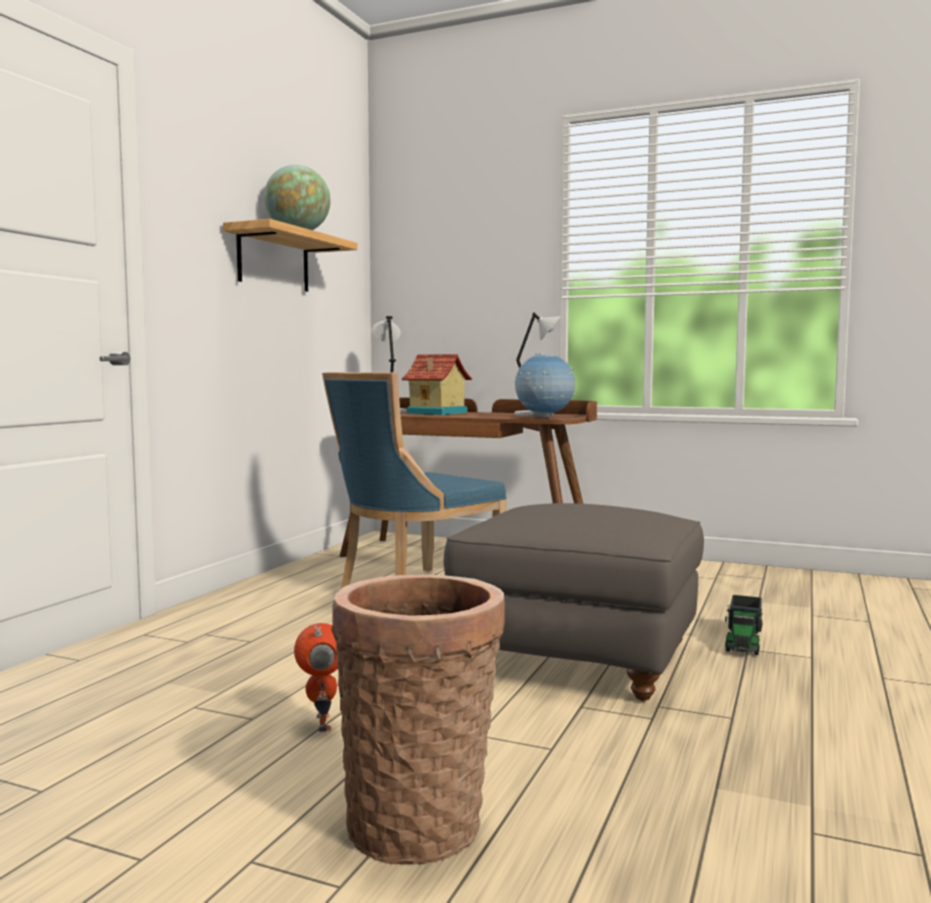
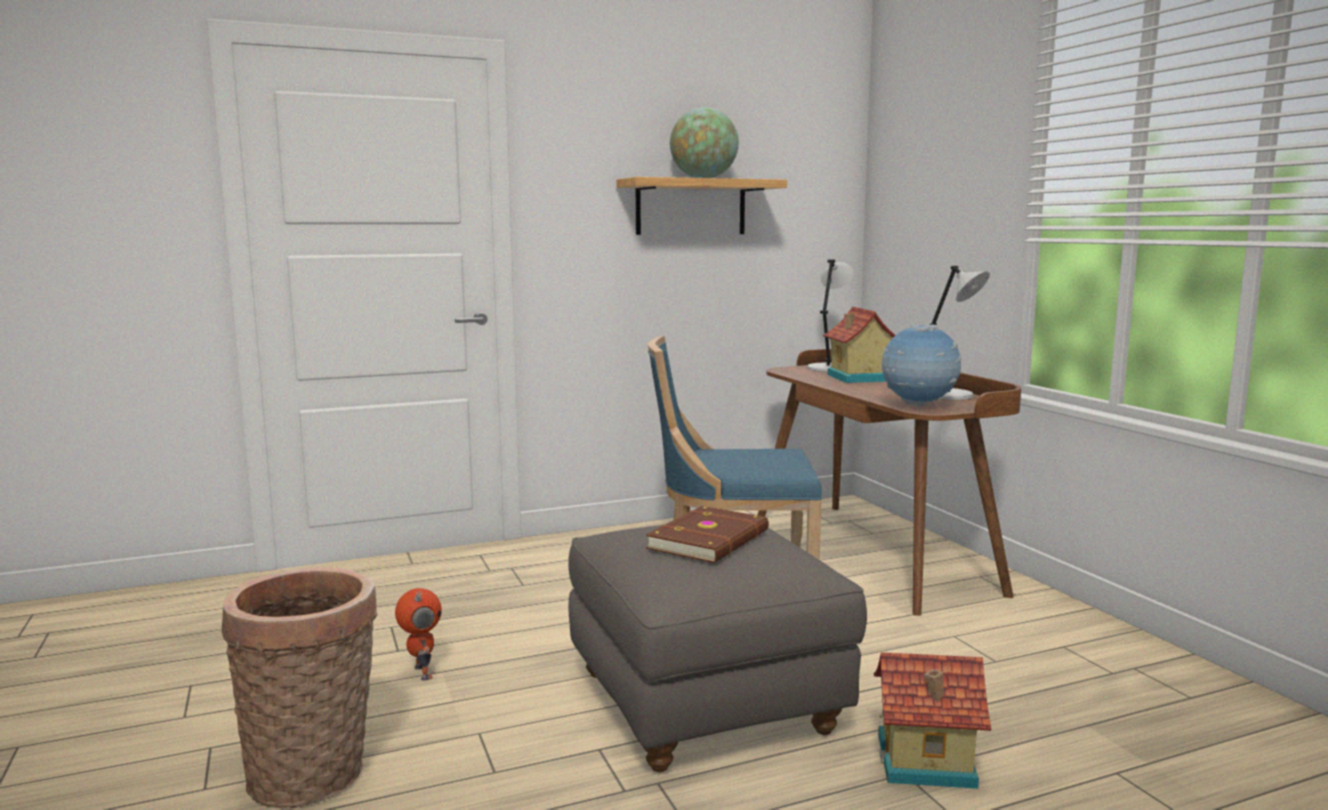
camera: 45 degrees right, 5 degrees up
(321, 723) = (421, 673): toy robot -> toy robot turned 60 degrees counterclockwise
(583, 508) = (711, 540): none -> brown book
(744, 640) = (926, 762): toy truck -> toy house

